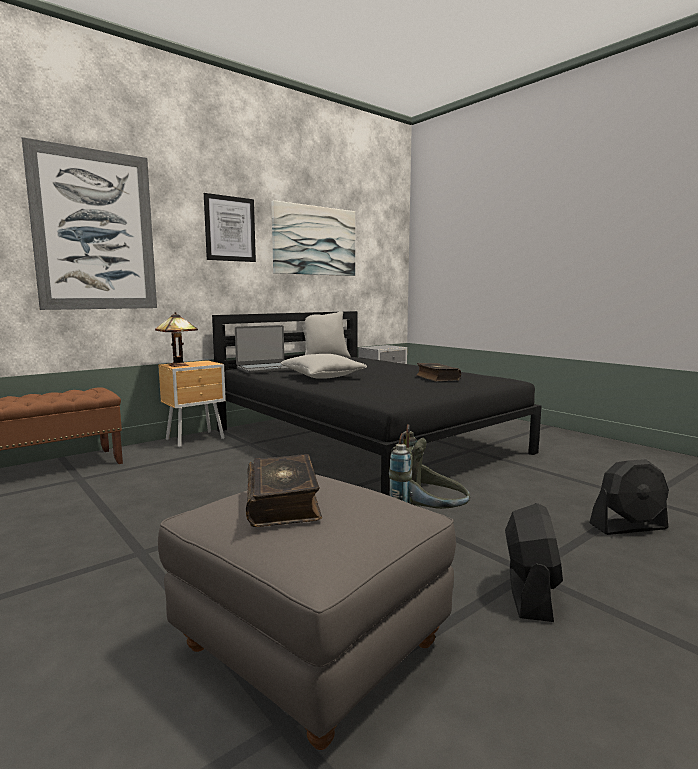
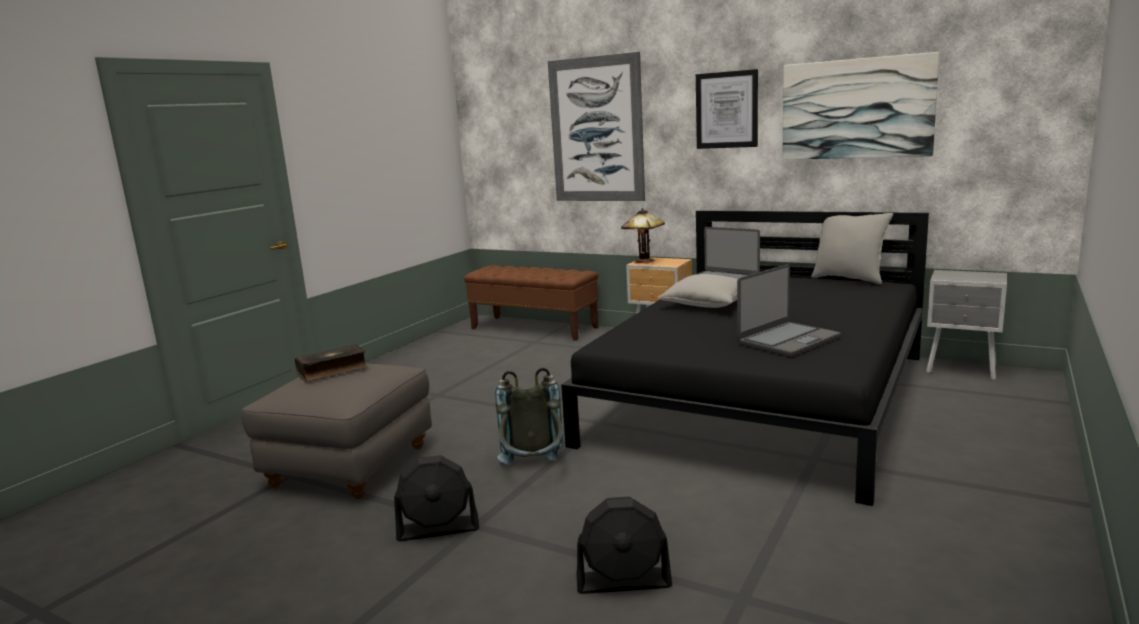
camera: 70 degrees right, 5 degrees up
(436, 378) = (787, 340): book -> laptop
(628, 527) = (624, 581): black fan -> black fan turned 60 degrees counterclockwise

